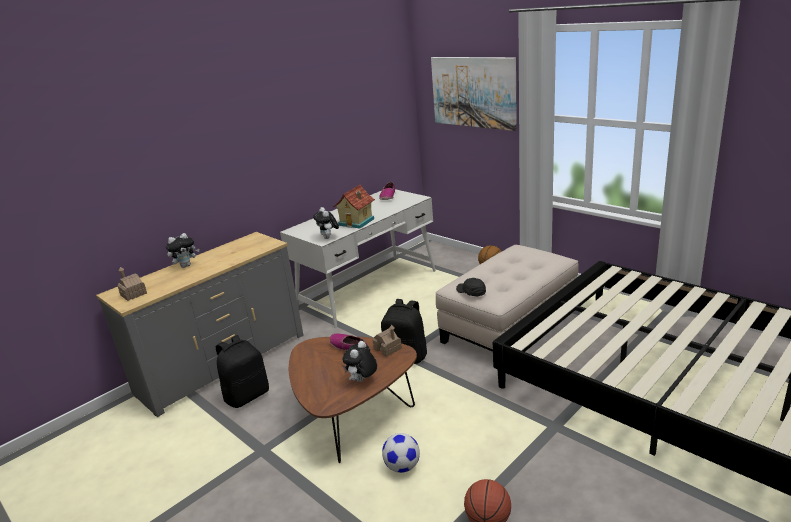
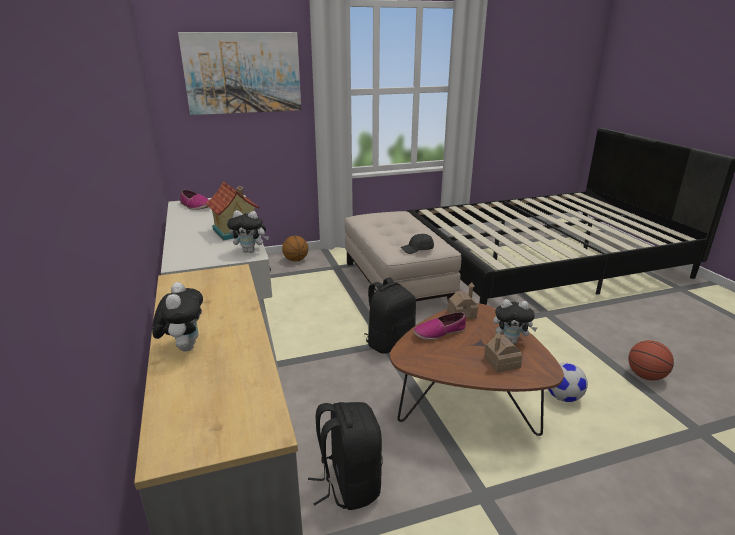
camera: 65 degrees left, 0 degrees up
(133, 294) = (223, 420): toy house -> toy house (501, 363)
(362, 380) = (511, 341): plush toy -> plush toy turned 45 degrees counterclockwise

